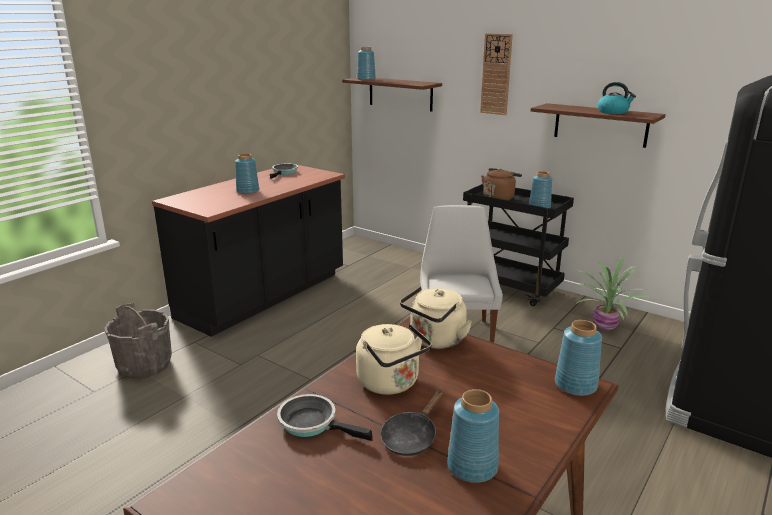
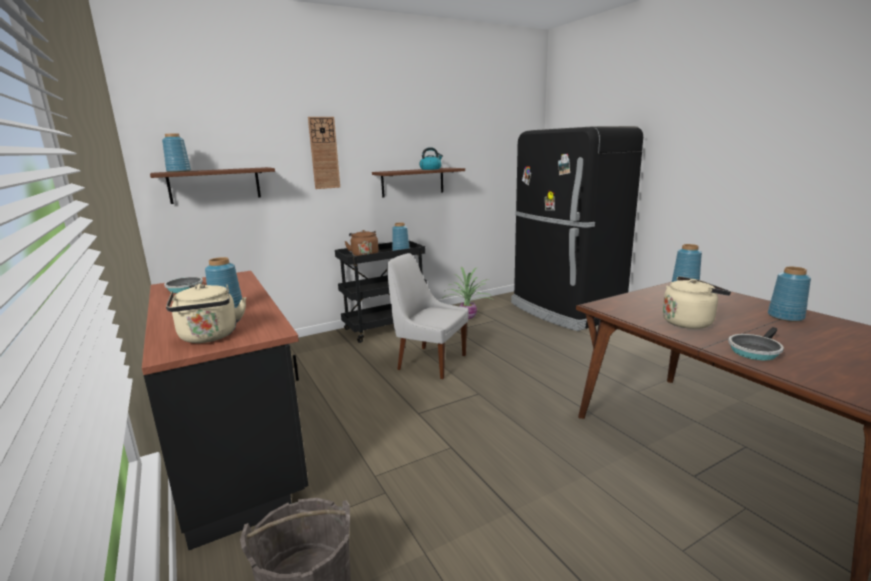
camera: 65 degrees left, 5 degrees down
(411, 437) = (759, 326): black frying pan -> none
(435, 341) = (624, 304): beige kettle -> beige kettle (209, 337)

